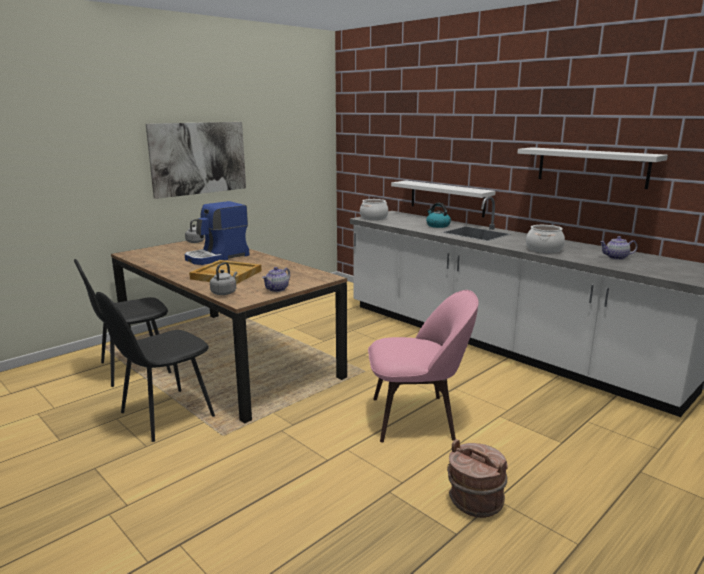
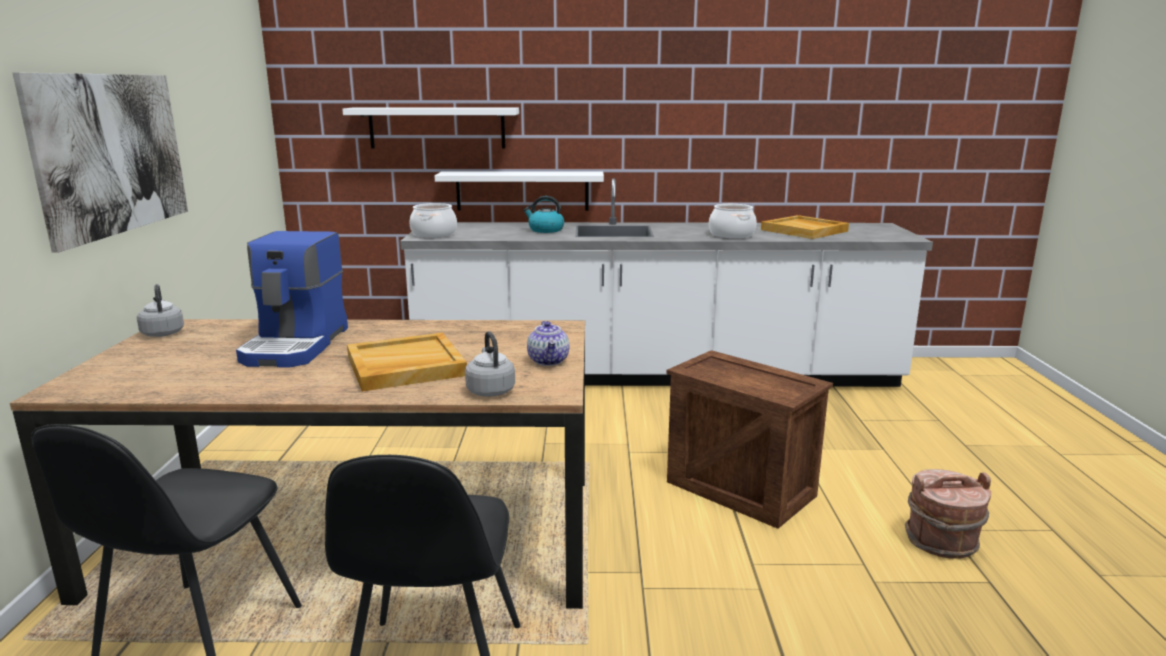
camera: 45 degrees left, 0 degrees up
(416, 418) = (742, 489): pink chair -> crate
(591, 167) = (734, 129): white shelf -> white shelf (437, 128)
(616, 257) = (805, 230): teapot -> beige tray

